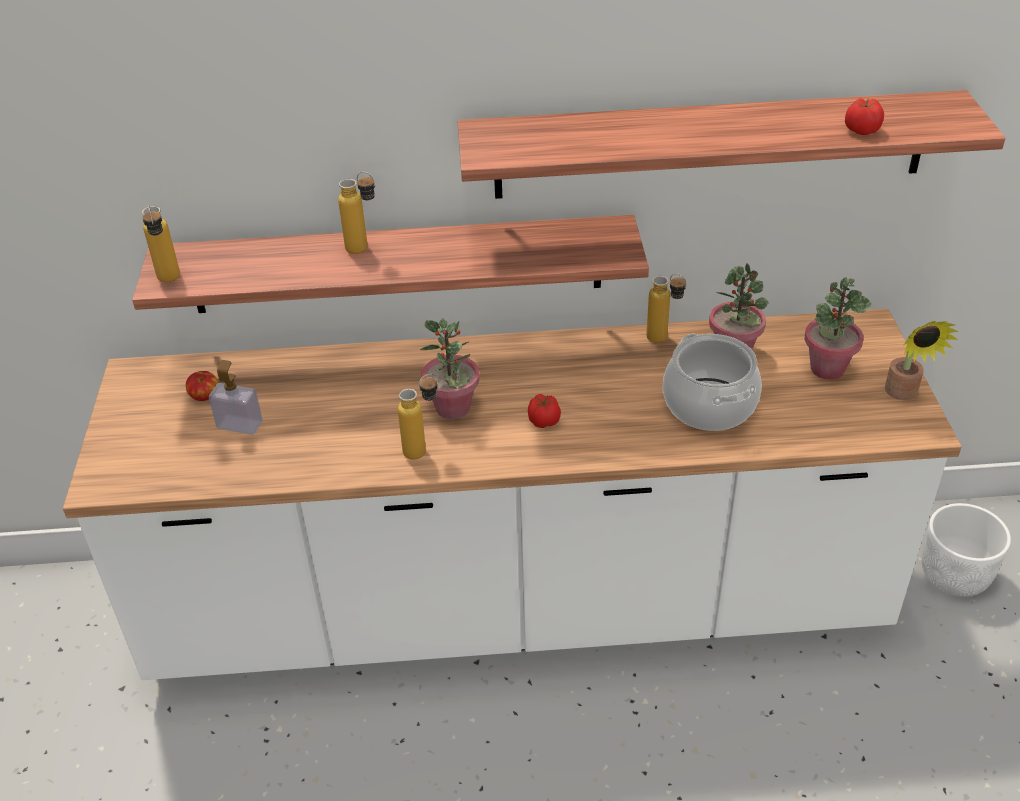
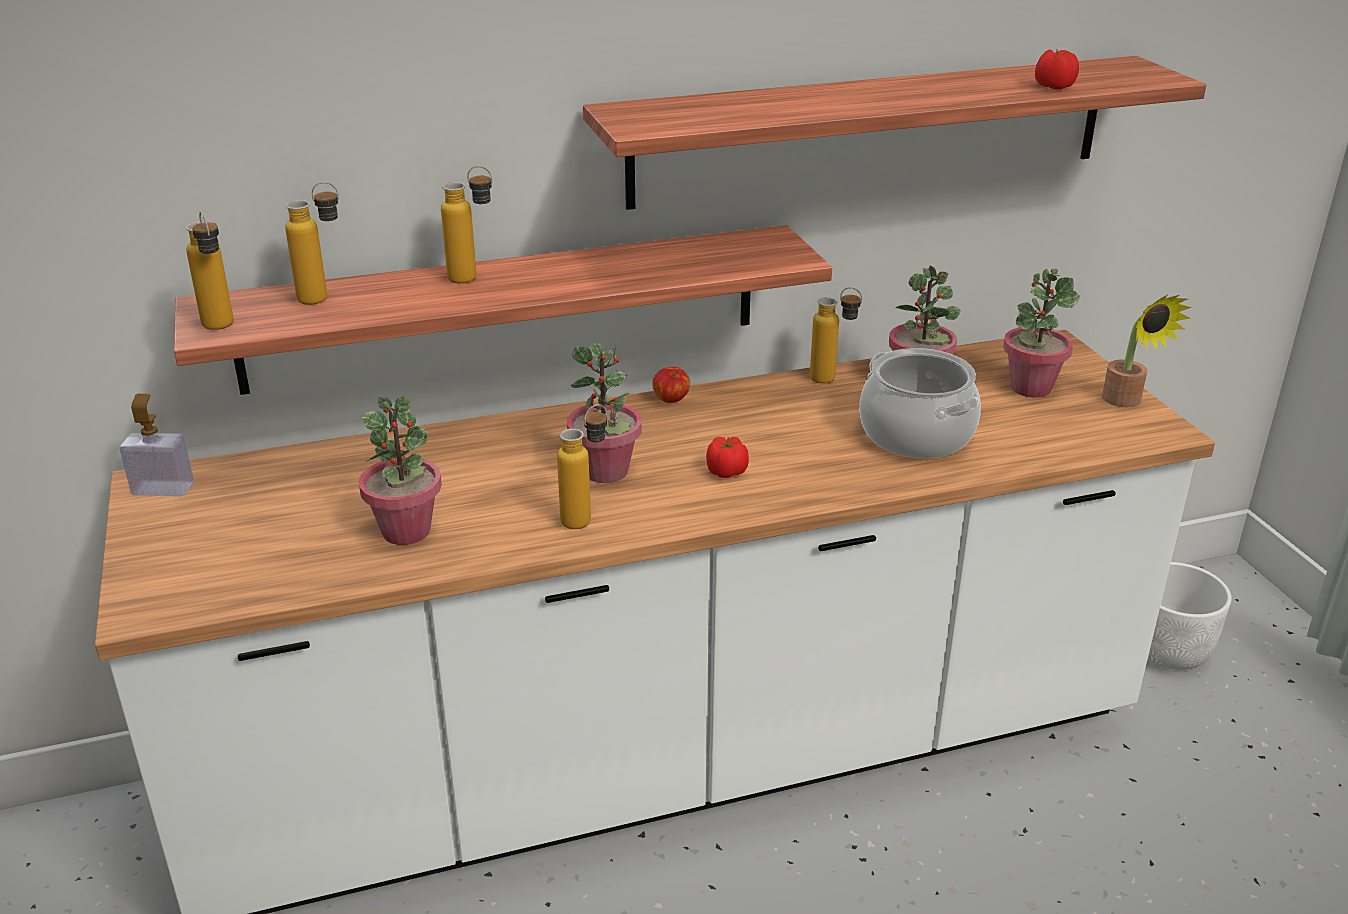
camera: 15 degrees left, 10 degrees down
(205, 397) = (266, 497): apple -> apple (671, 400)
(239, 425) = (326, 520): soap dispenser -> soap dispenser (163, 488)
(250, 259) = (325, 299): none -> bottle
(292, 443) = (406, 531): none -> potted plant

